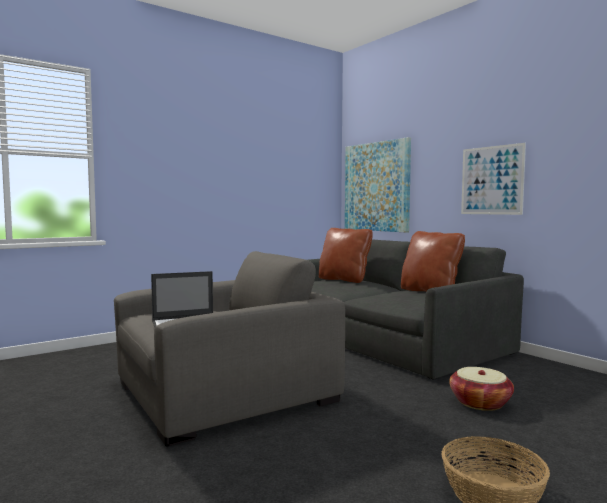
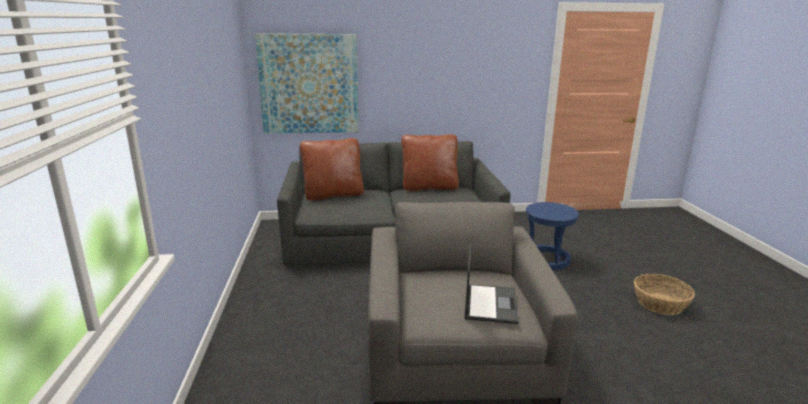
camera: 60 degrees left, 15 degrees up
(480, 403) = (546, 259): basket -> blue stool
(492, 180) = (447, 83): picture -> none

